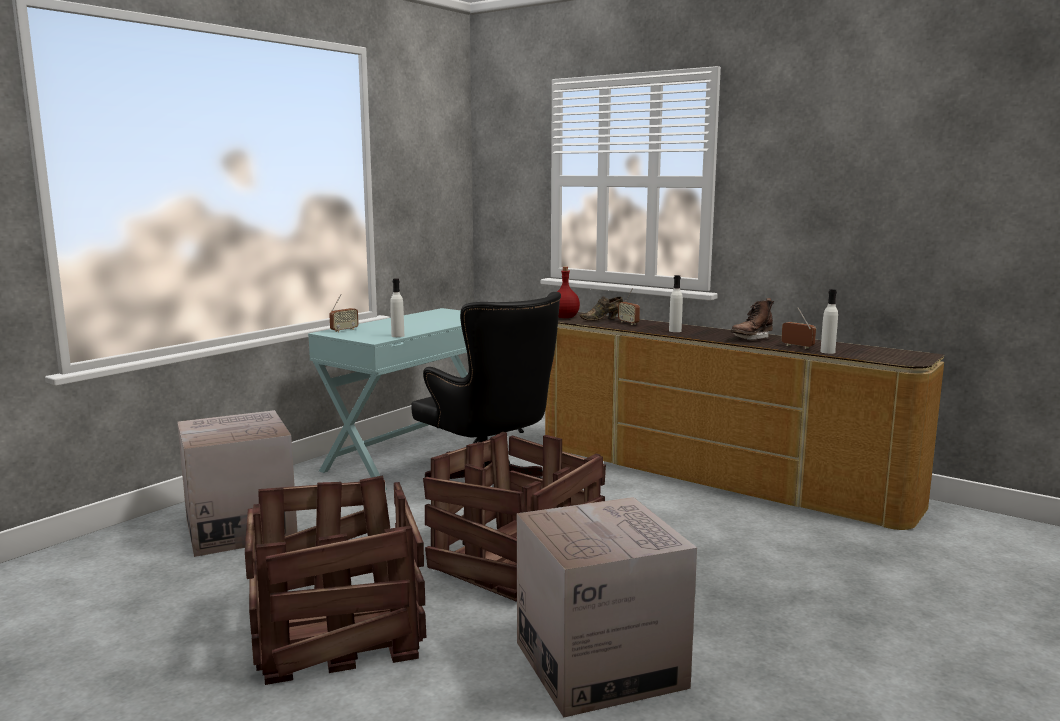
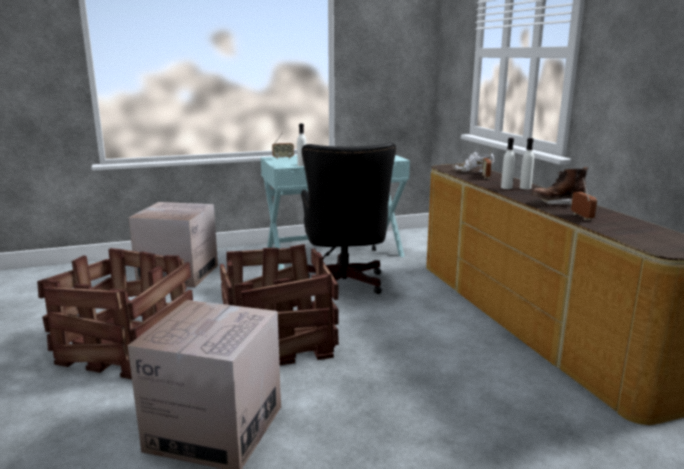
camera: 35 degrees right, 5 degrees up
(564, 317) = (448, 166): red bottle -> none
(603, 319) = (474, 171): brown shoe -> white shoe
(827, 352) = (599, 226): white bottle -> white bottle (525, 188)

